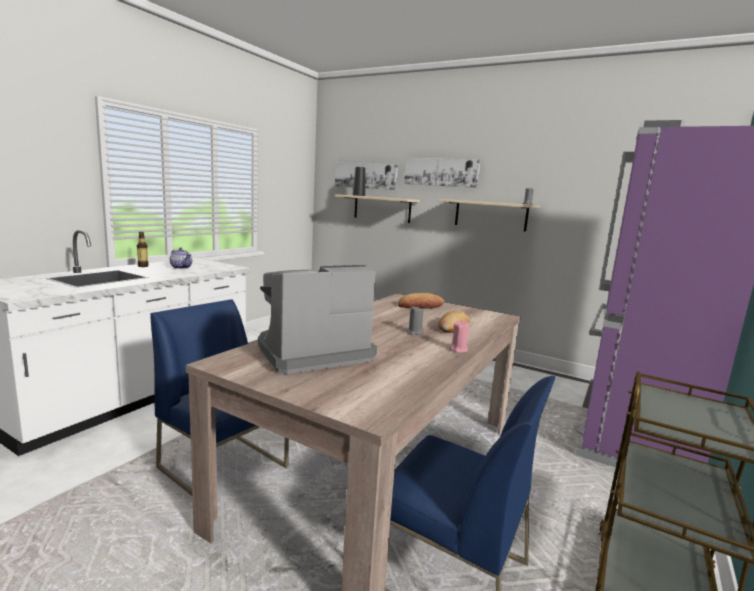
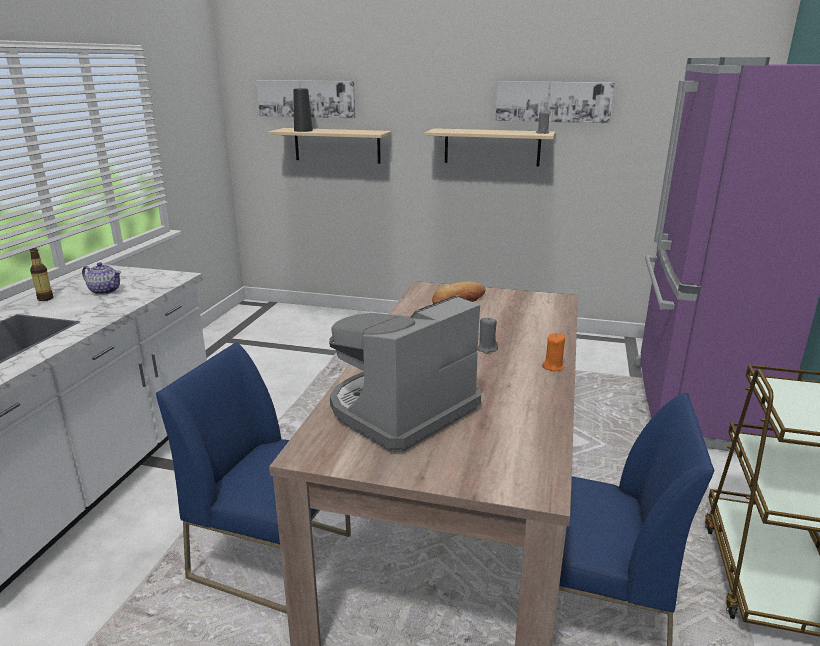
camera: 15 degrees left, 10 degrees up
(441, 172) = (419, 90): picture -> picture (553, 101)
(453, 326) = (520, 328): bread -> none
(458, 350) = (553, 366): pink candle -> orange candle

